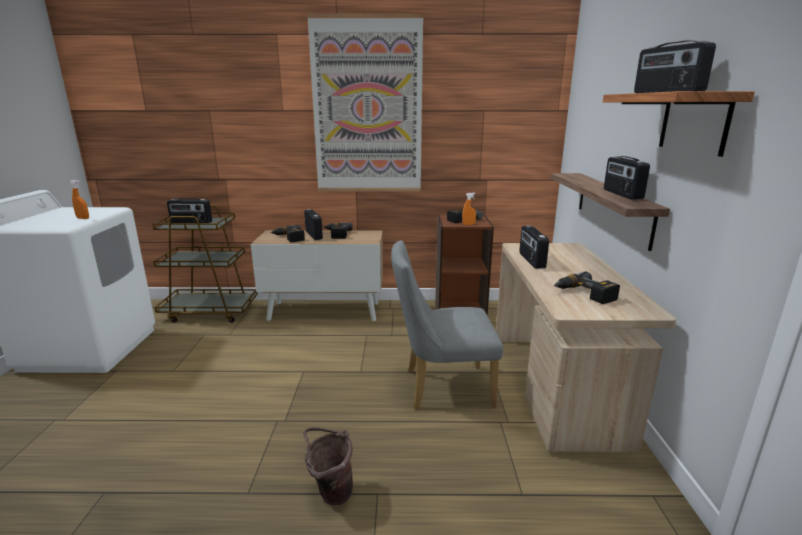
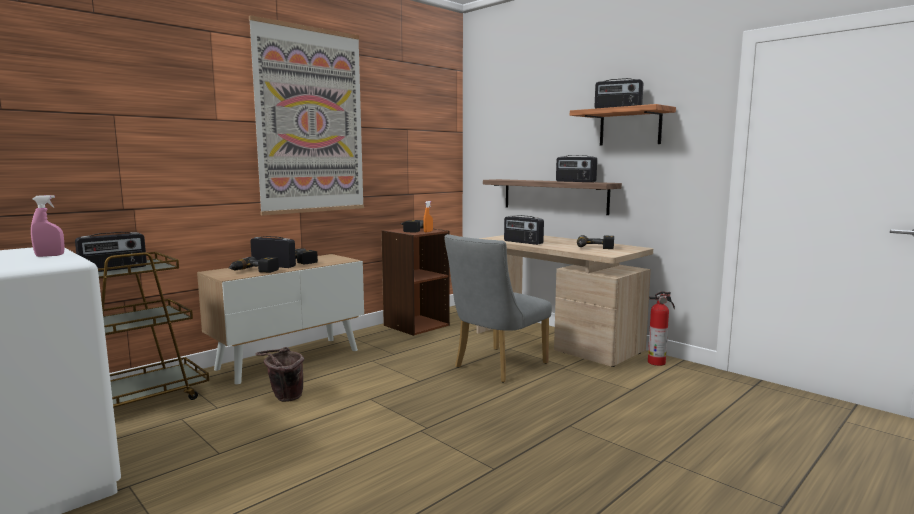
camera: 45 degrees left, 10 degrees down
(83, 218) = (50, 256): orange spray bottle -> pink spray bottle
(330, 493) = (544, 439): brown bucket -> brown bucket (284, 398)
(632, 478) = (657, 362): none -> fire extinguisher

